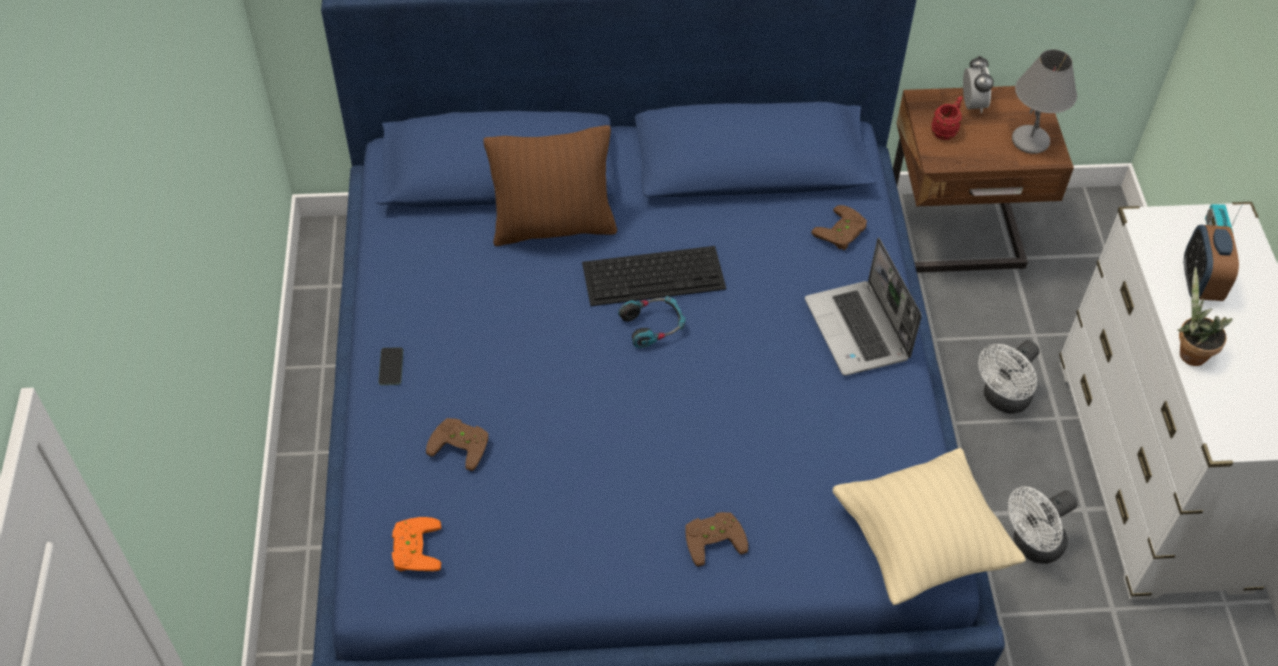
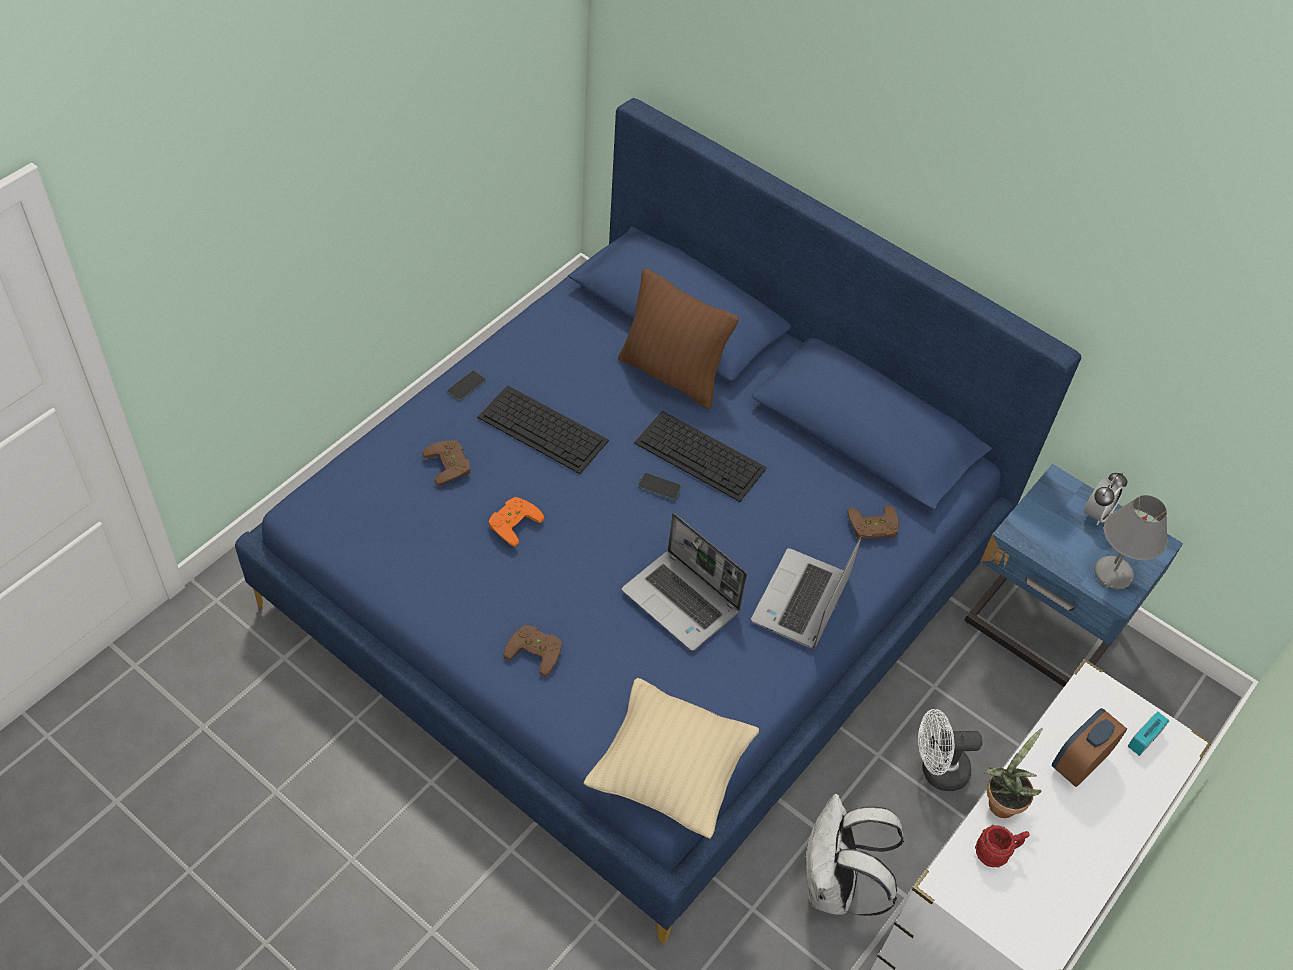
camera: 40 degrees right, 0 degrees up
(413, 548) = (351, 502): orange game controller -> orange game controller (512, 521)
(504, 351) = (544, 429): none -> keyboard
(653, 325) = (659, 487): headphones -> phone
(777, 403) = (682, 601): none -> laptop
(946, 130) = (1050, 516): red mug -> red mug (996, 853)
(956, 239) = (1041, 629): brown nightstand -> blue nightstand
(1032, 546) = (834, 886): white fan -> white backpack

